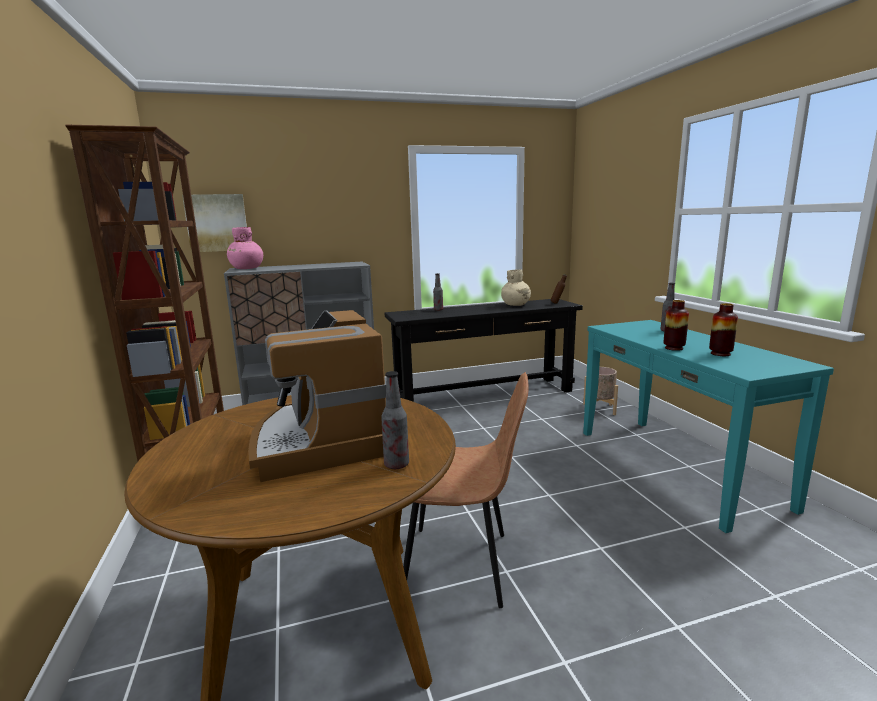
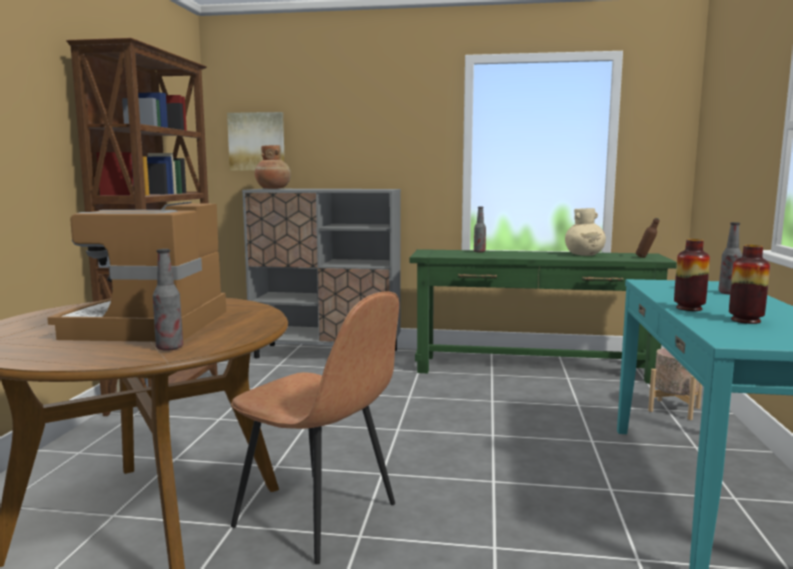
camera: 25 degrees right, 5 degrees down
(247, 269) = (273, 188): pink vase -> brown vase
(484, 395) = (532, 369): black console table -> green console table

